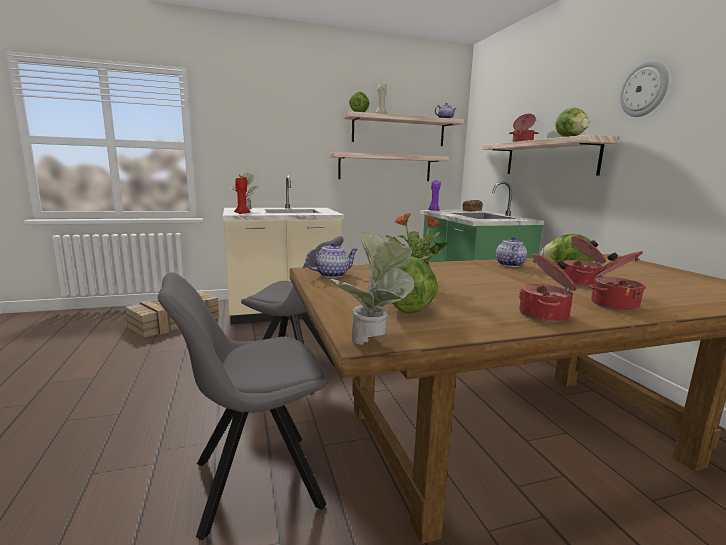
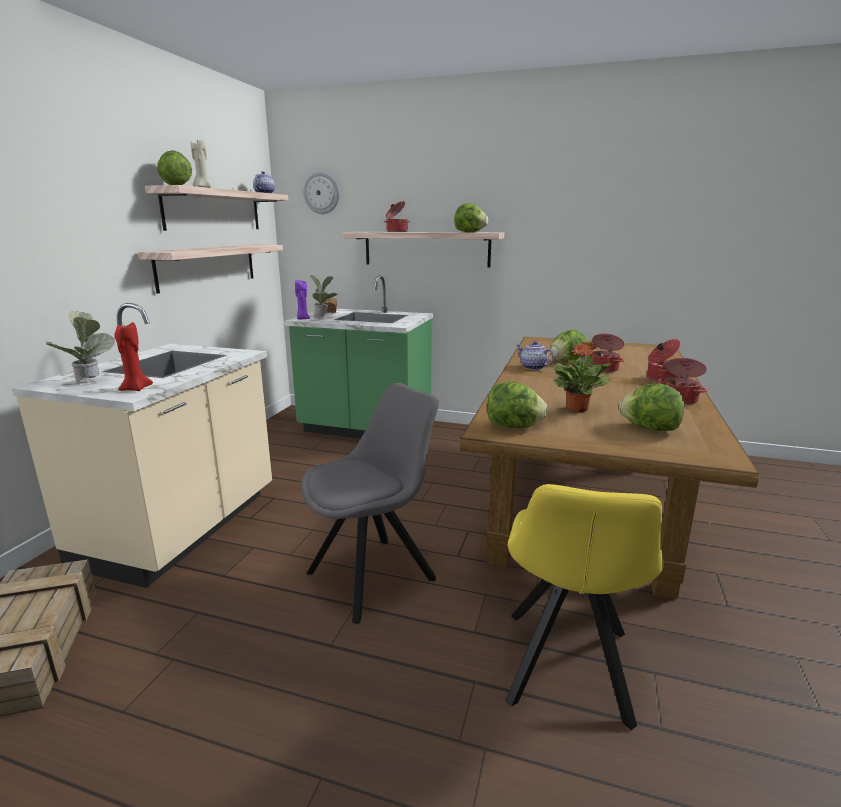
camera: 55 degrees left, 5 degrees up
(256, 482) = (567, 666): grey chair -> yellow chair
(332, 274) = (514, 426): teapot -> lettuce
(374, 343) = (730, 456): potted plant -> potted plant (324, 316)
(644, 89) = (525, 193): wall clock -> wall clock (321, 193)

